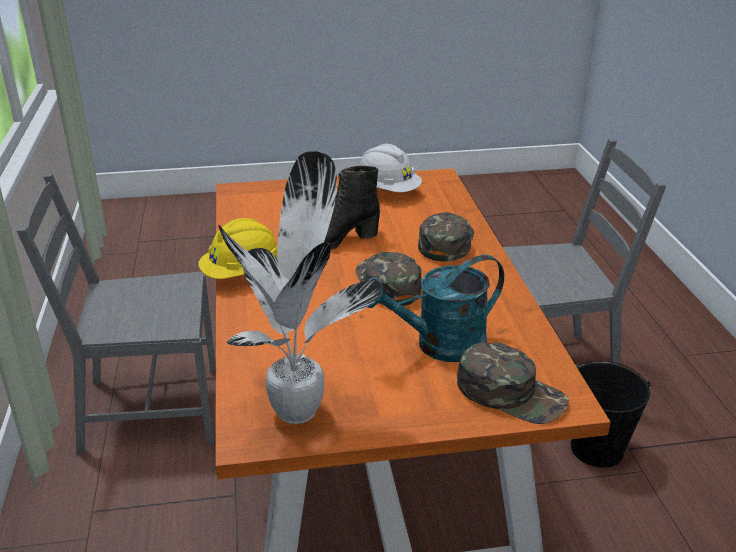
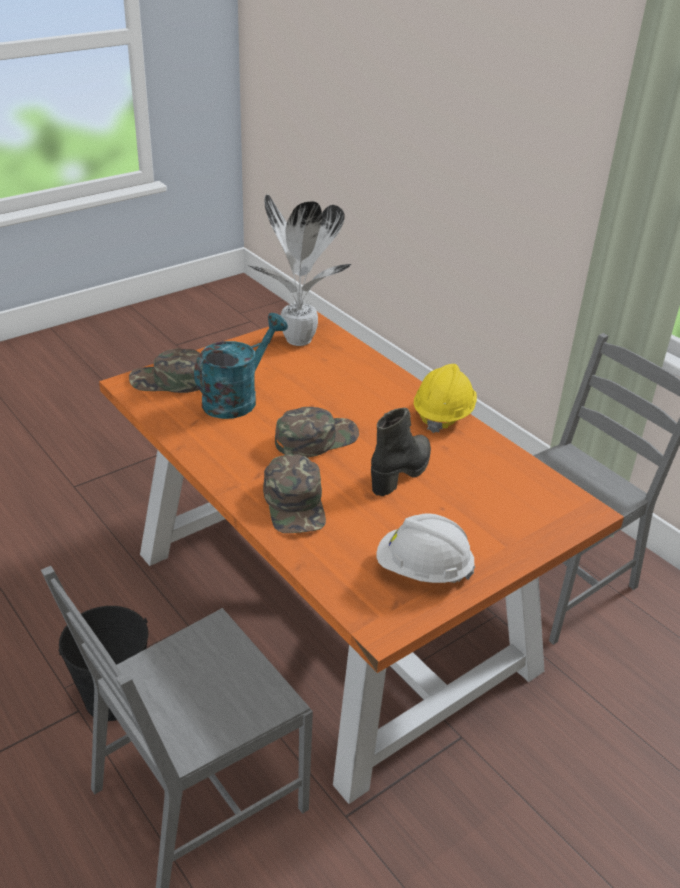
camera: 150 degrees right, 5 degrees up
(386, 283) = (316, 438): green cap -> green cap turned 75 degrees counterclockwise

